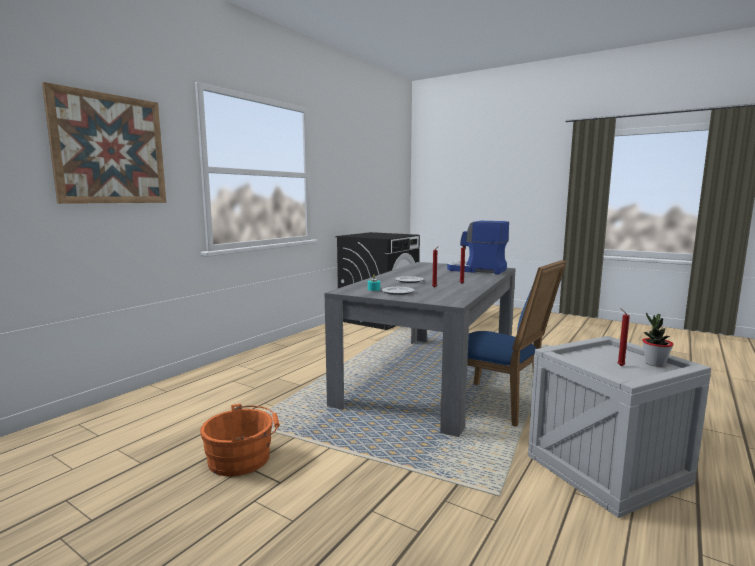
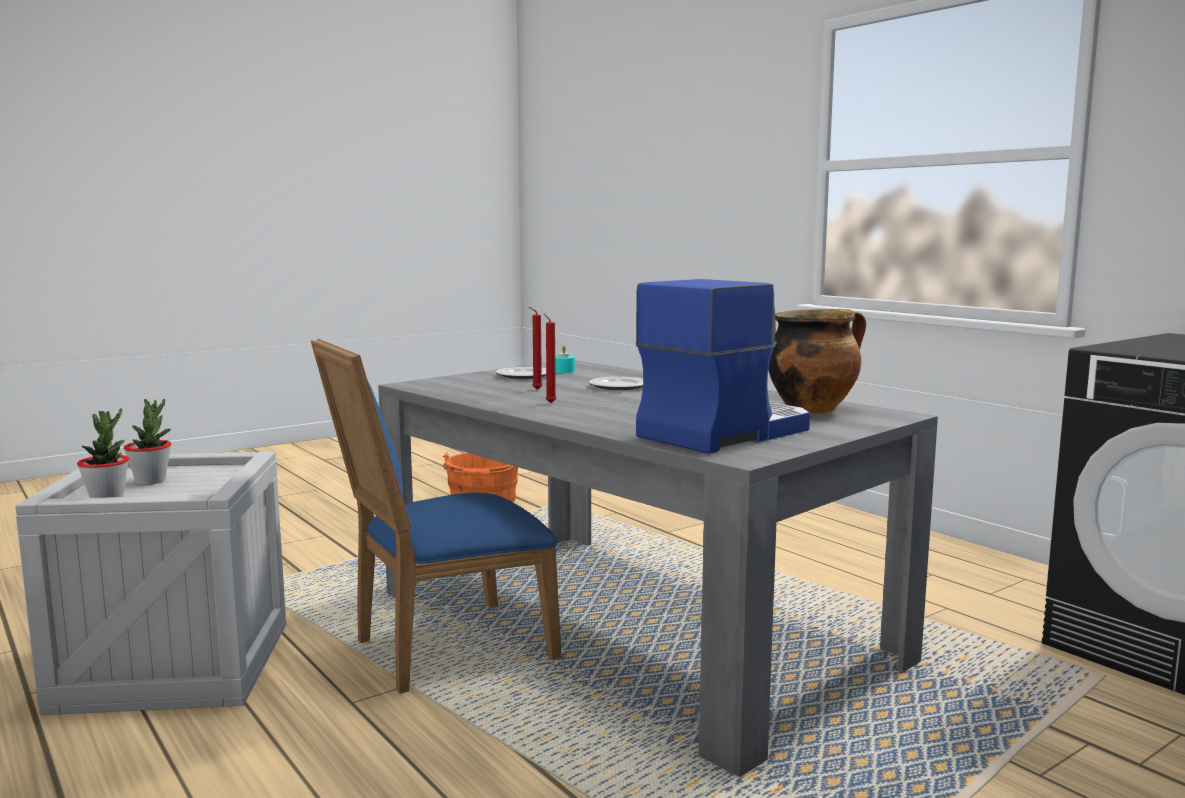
camera: 110 degrees right, 0 degrees up
(110, 149) = (716, 155): picture -> none
(425, 267) = (812, 409): none -> cooking pot
(619, 365) = (151, 481): red candle -> potted plant

